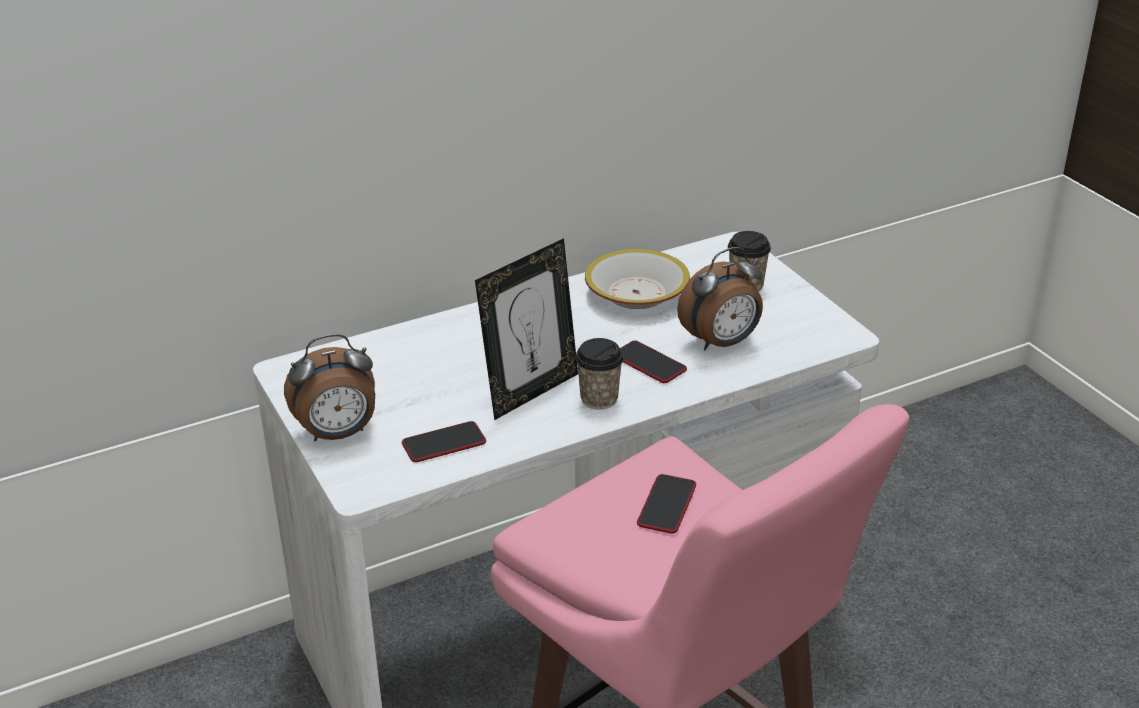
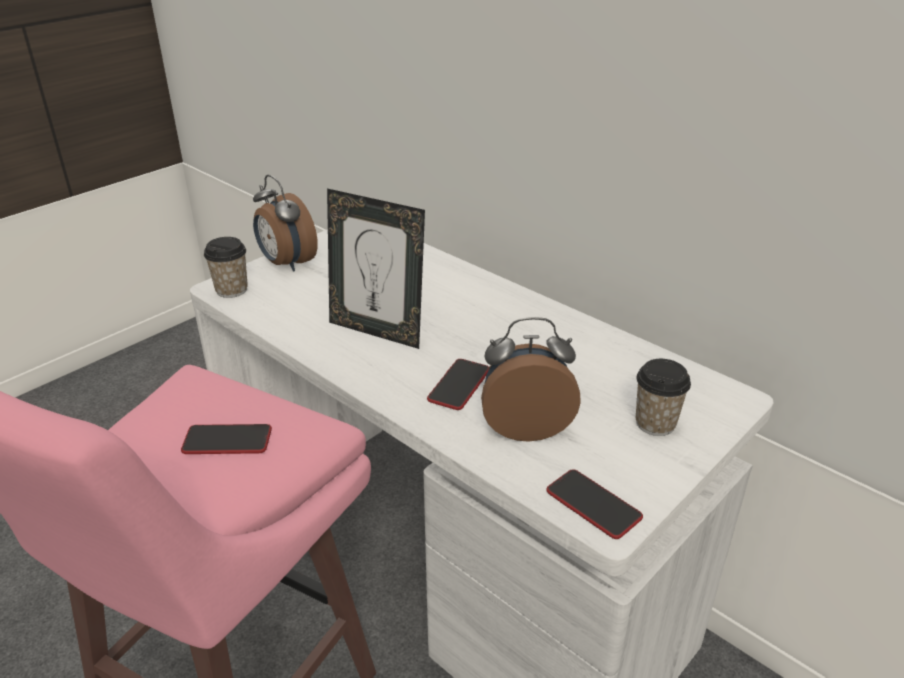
camera: 70 degrees right, 0 degrees up
(444, 443) = (288, 307): phone -> phone (593, 505)
(599, 399) = (384, 368): cup -> cup (231, 290)
(636, 293) = (580, 354): bowl -> none
(721, 343) = (526, 425): alarm clock -> alarm clock turned 135 degrees clockwise

